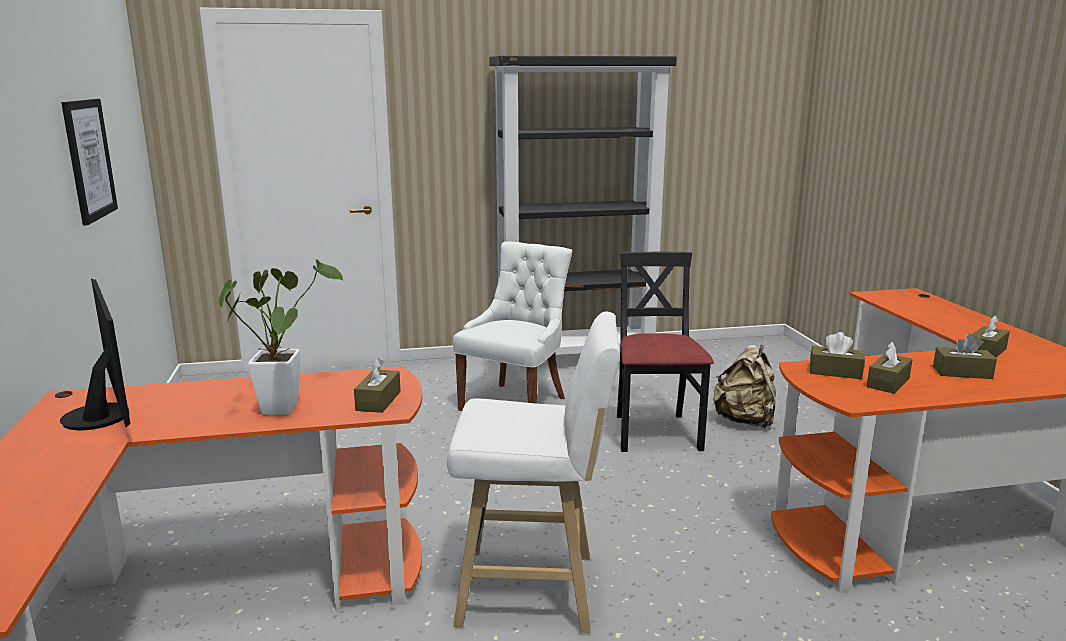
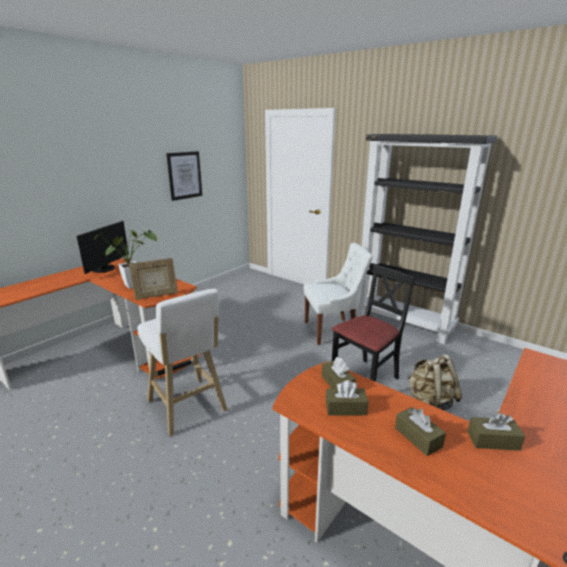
camera: 50 degrees right, 5 degrees up
(378, 401) = (156, 295): brown tissue box -> picture frame

